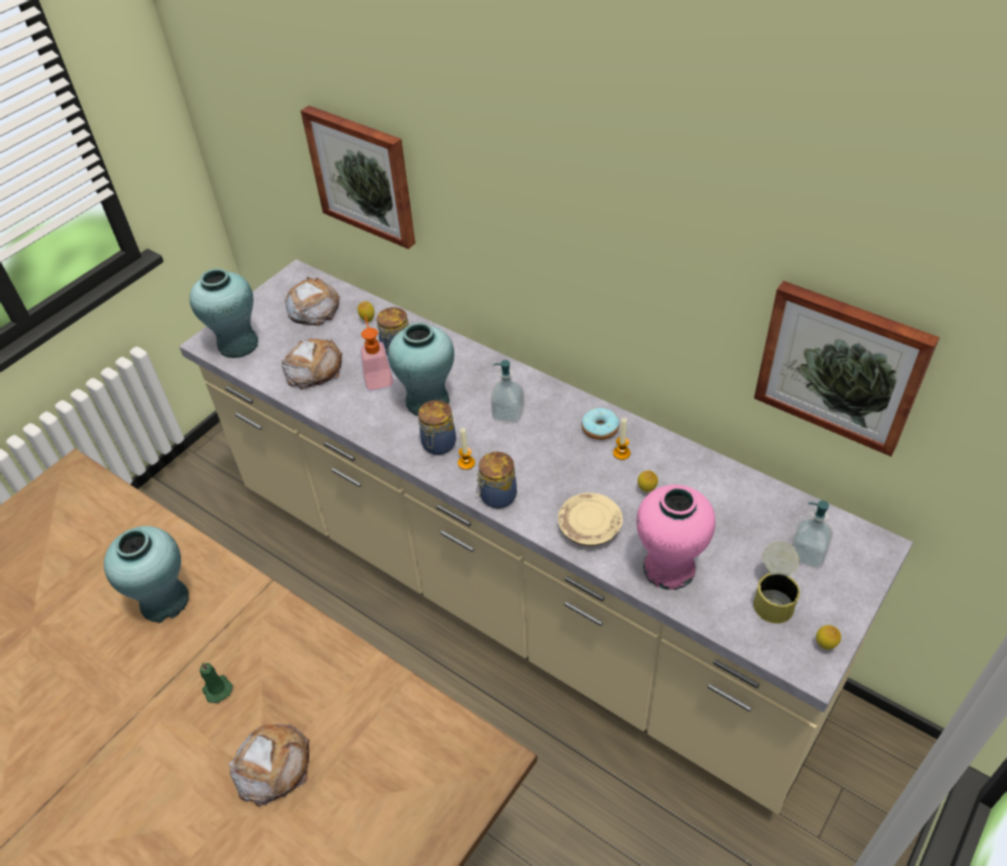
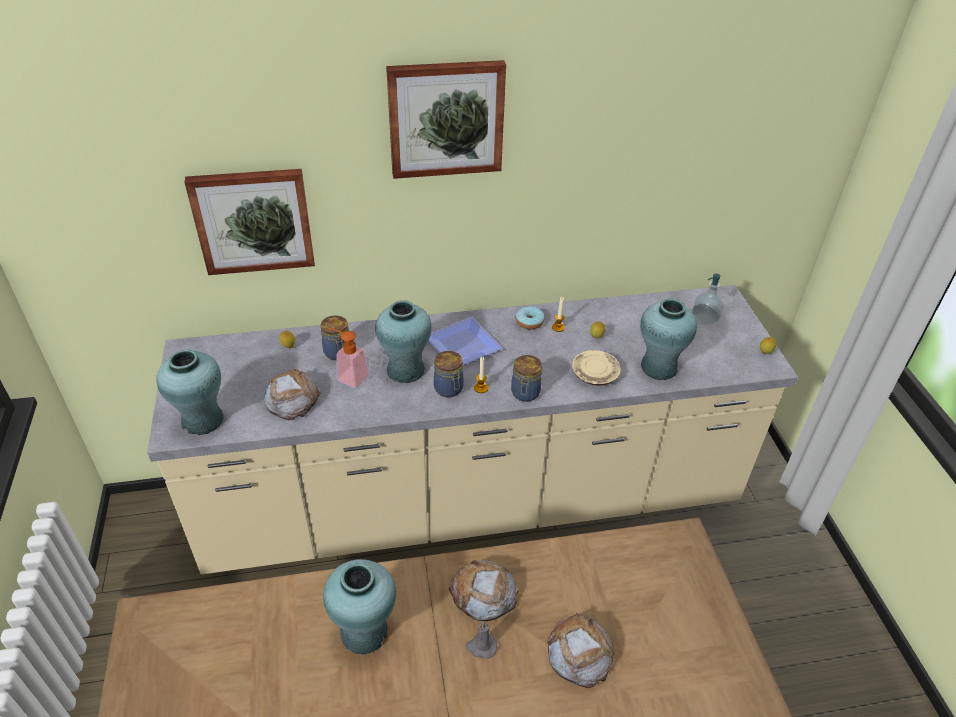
camera: 50 degrees left, 5 degrees down
(216, 688) = (481, 647): green candle -> grey candle
(313, 307) = (231, 362): bread -> bread (483, 593)
(508, 413) = (466, 346): soap dispenser -> plate
(668, 568) = (658, 367): pink vase -> turquoise vase
(774, 595) = (717, 346): can -> none
(841, 366) = (682, 190): picture -> picture (446, 118)

